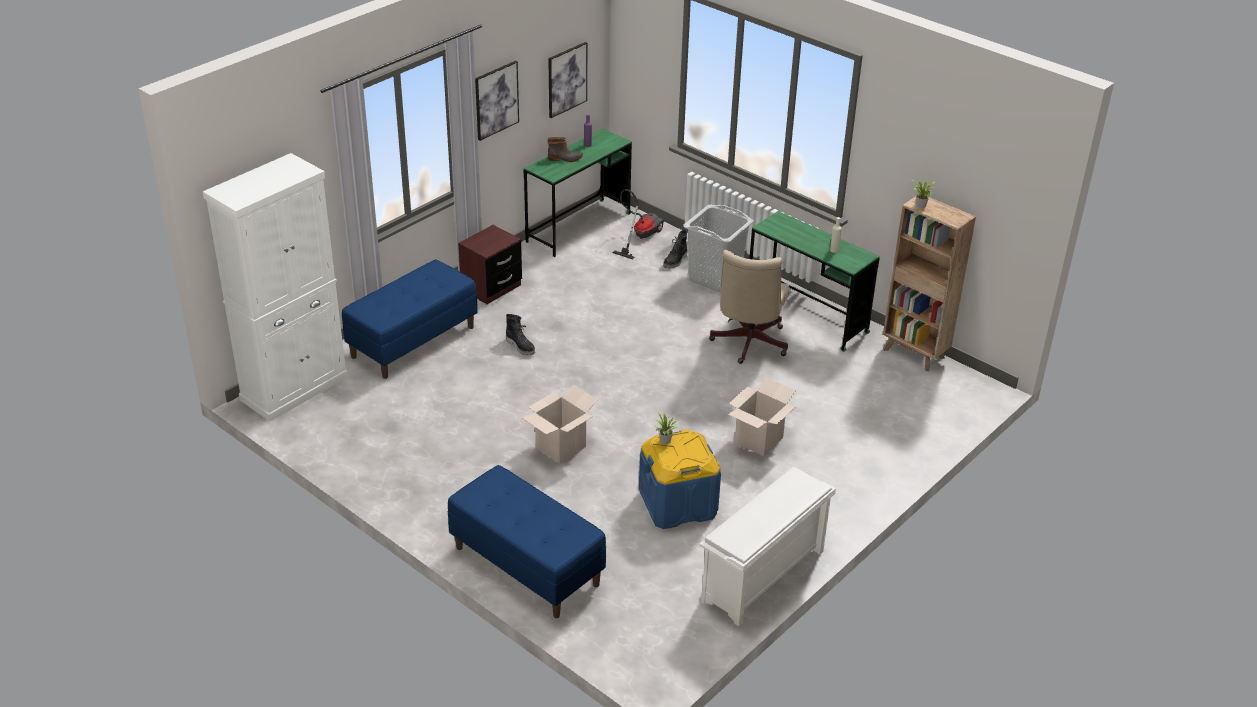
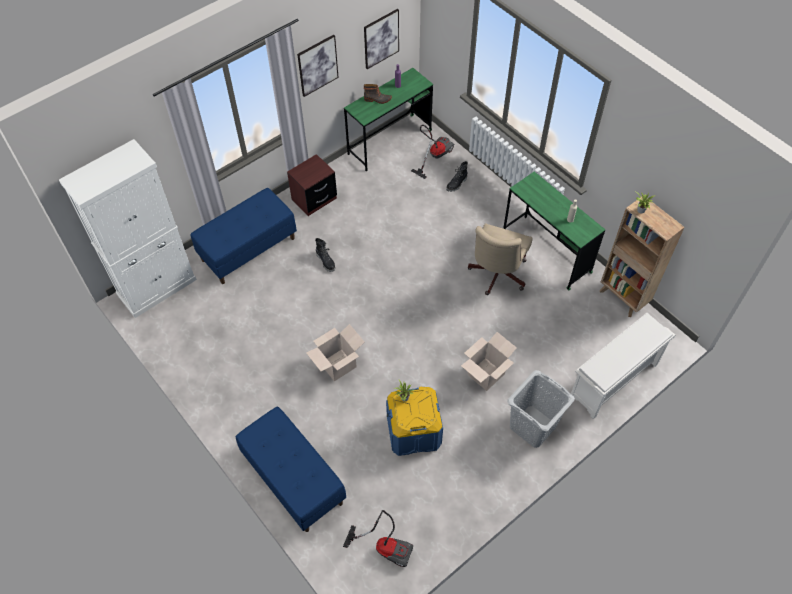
camera: 10 degrees right, 20 degrees up
(667, 623) = (385, 547): none -> vacuum cleaner
(715, 278) = (484, 204): grey laundry basket -> grey laundry basket (533, 426)
(763, 577) = (463, 511): white shoe rack -> white shoe rack (613, 381)

